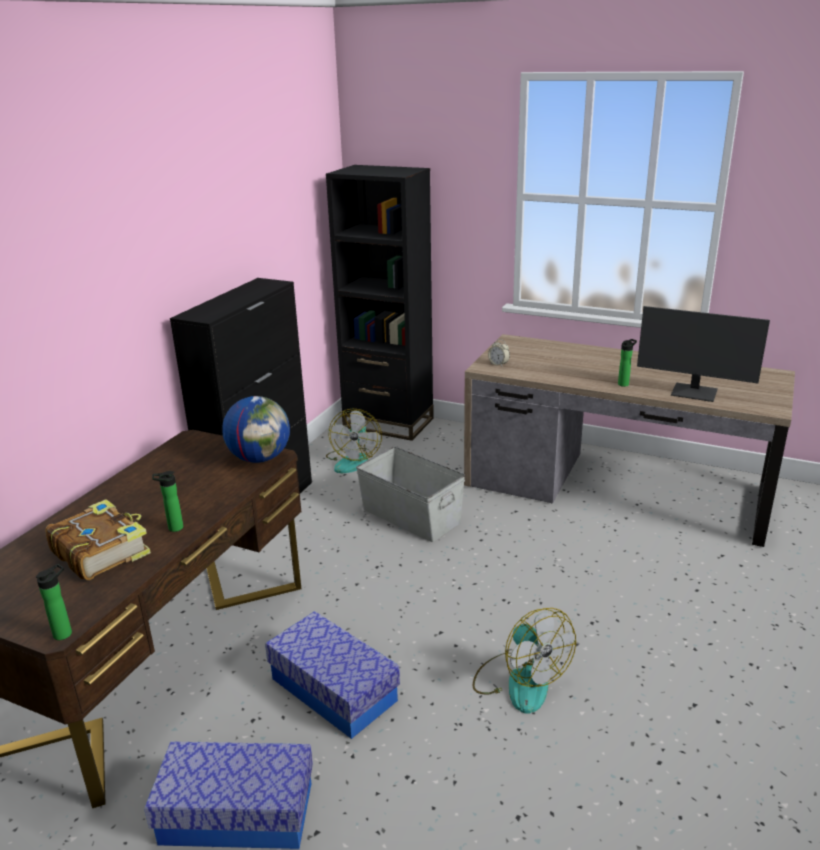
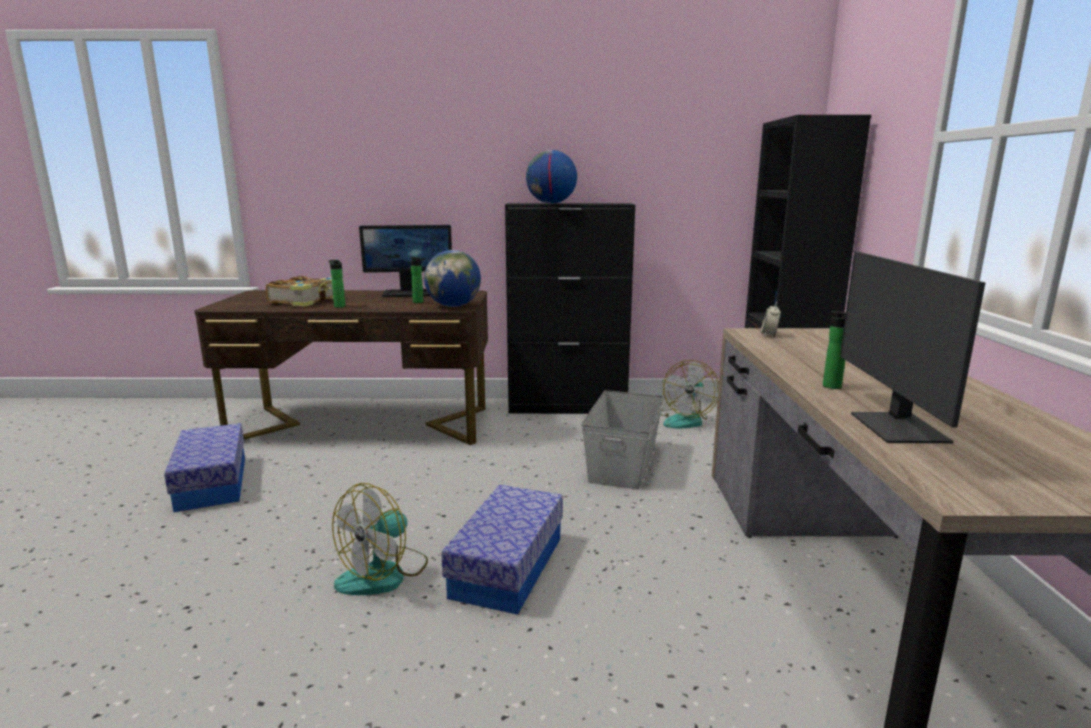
camera: 65 degrees right, 10 degrees down
(65, 632) = (214, 309): bottle -> bottle (419, 302)
(144, 474) = (410, 293): none -> monitor
(225, 304) = (551, 203): none -> globe
(333, 689) = (346, 485): storage box -> storage box (507, 566)
(353, 461) = (686, 420): fan -> fan turned 45 degrees counterclockwise

